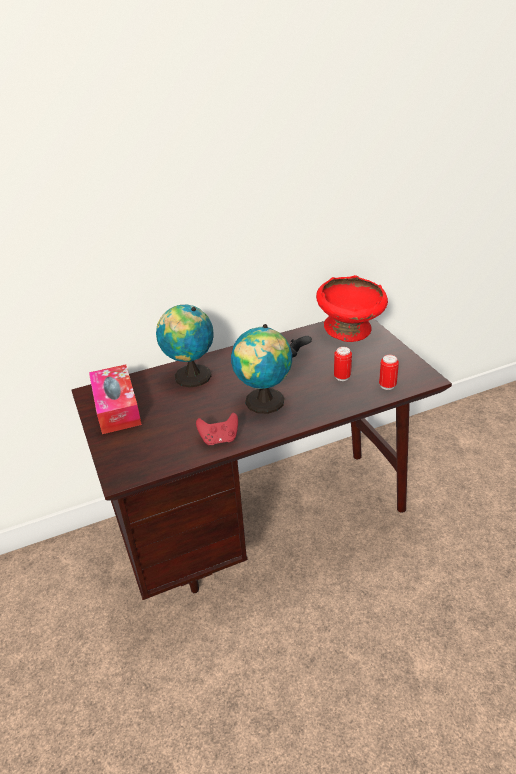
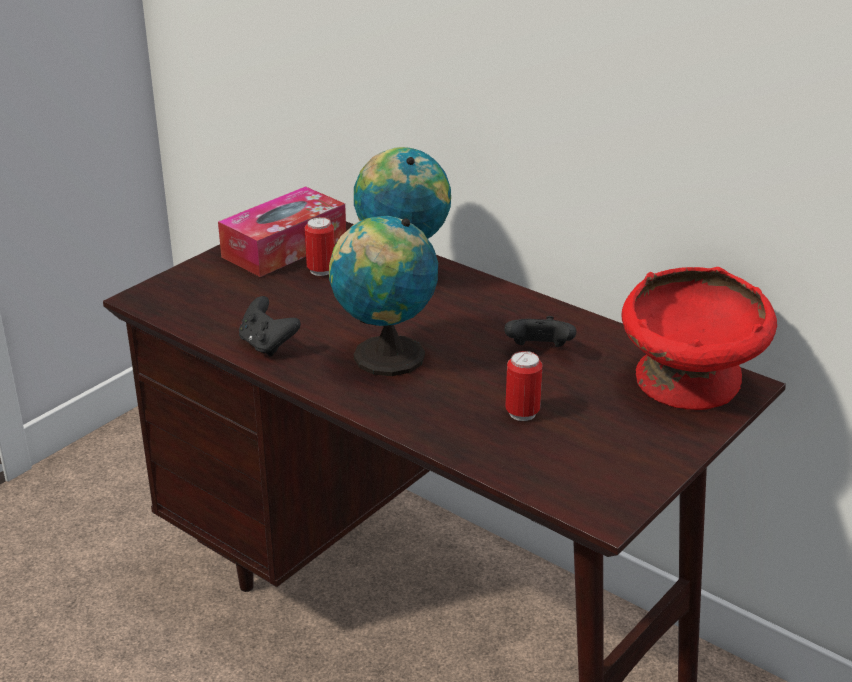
camera: 60 degrees right, 5 degrees down
(219, 439) = (267, 345): red game controller -> black game controller
(387, 385) = (538, 469): can -> can (321, 270)

